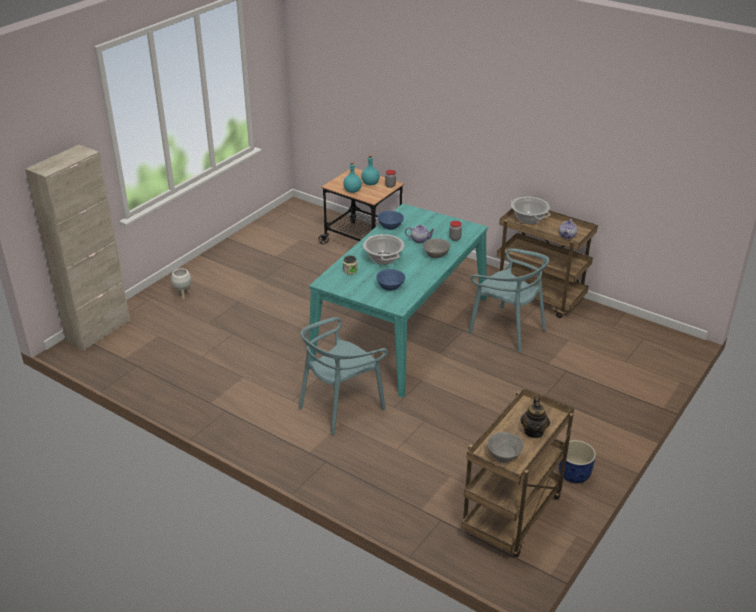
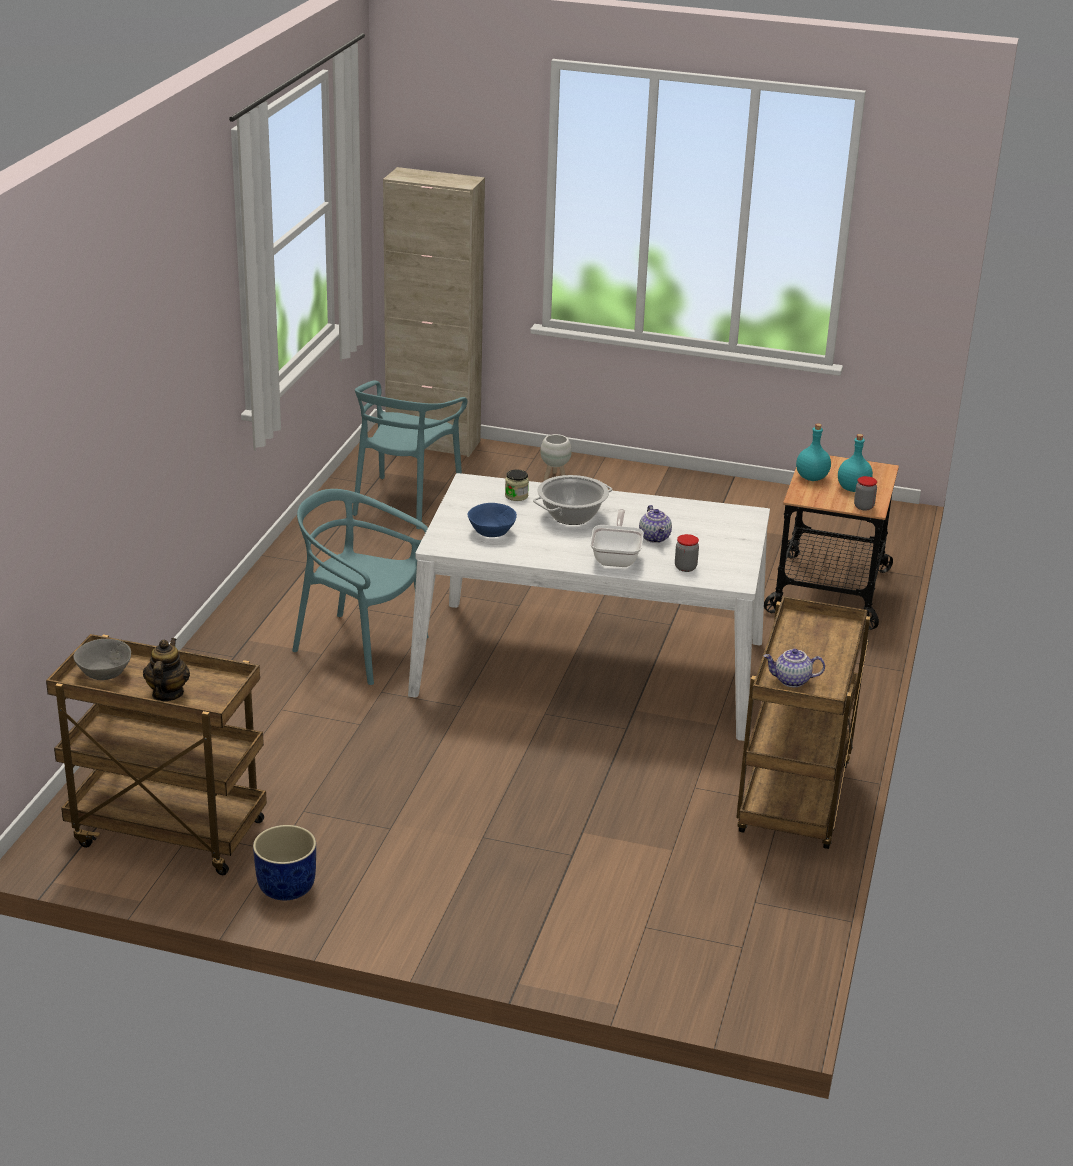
camera: 70 degrees right, 5 degrees down
(390, 227) = (678, 508): blue bowl -> none
(401, 329) = (590, 667): turquoise dining table -> white dining table
(436, 255) = (617, 557): grey bowl -> frying pan
(507, 329) = (660, 775): turquoise chair -> turquoise chair (405, 503)
(529, 219) = (824, 635): cooking pot -> none
(534, 431) = (167, 694): teapot -> teapot turned 105 degrees clockwise

